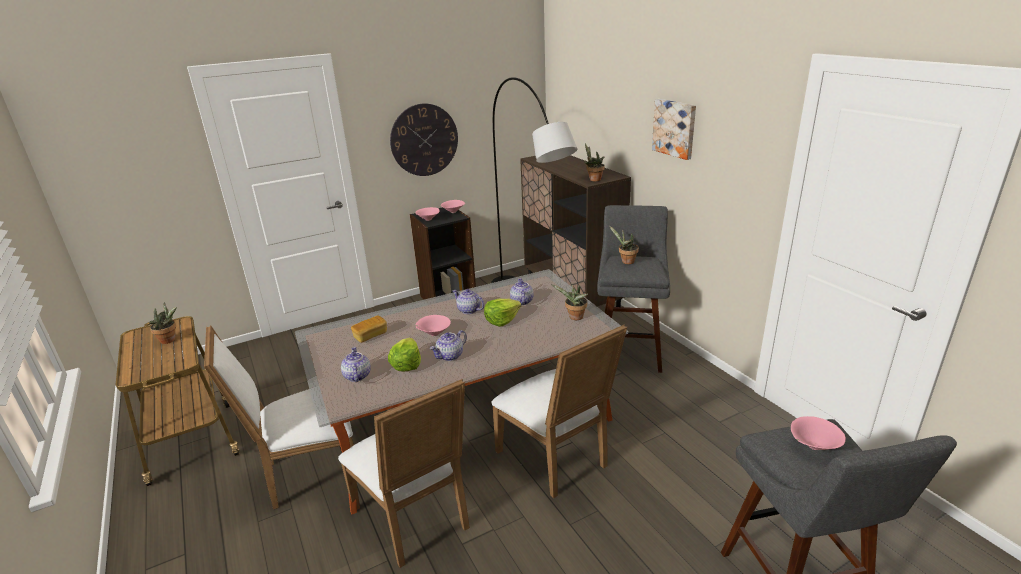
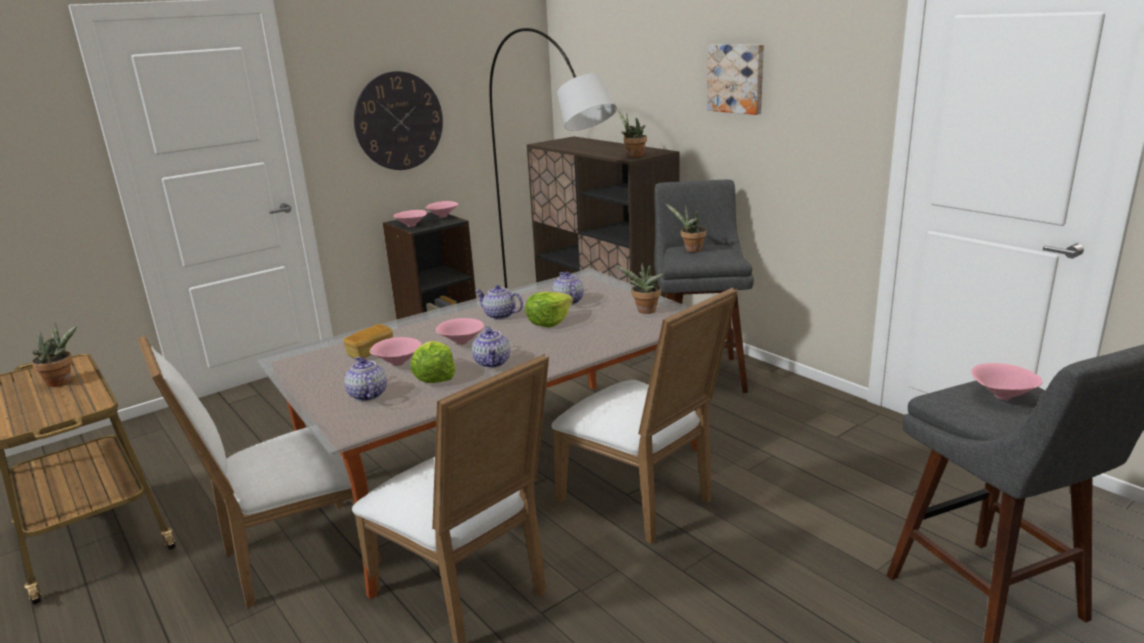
camera: 10 degrees left, 5 degrees down
(385, 349) = (397, 363): none -> pink bowl
(450, 356) = (493, 363): teapot -> teapot turned 45 degrees counterclockwise

